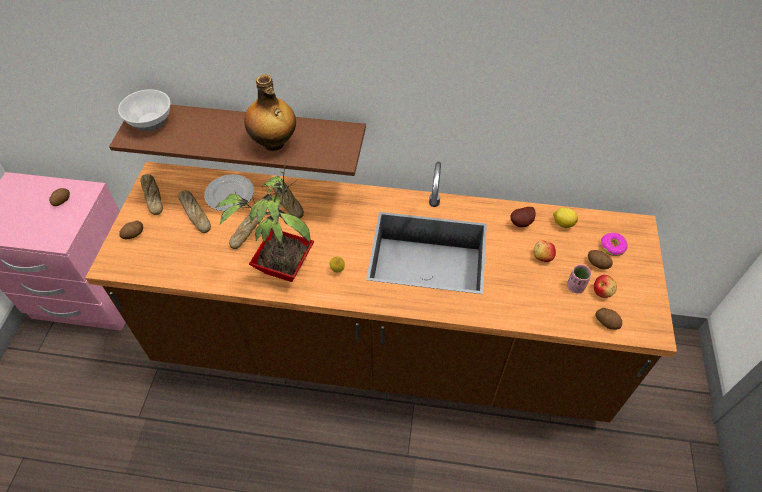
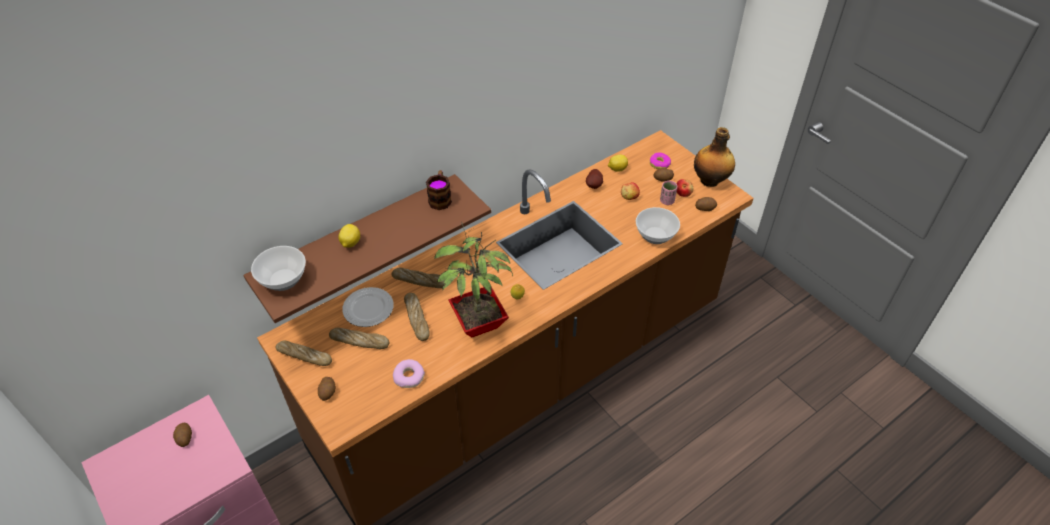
camera: 45 degrees left, 5 degrees down
(191, 267) = (409, 377): none -> donut
(223, 126) = (350, 243): none -> lemon
(274, 143) = (408, 228): bottle -> bottle (710, 181)
(328, 135) = (440, 198): none -> mug
(523, 311) = (656, 236): none -> bowl

